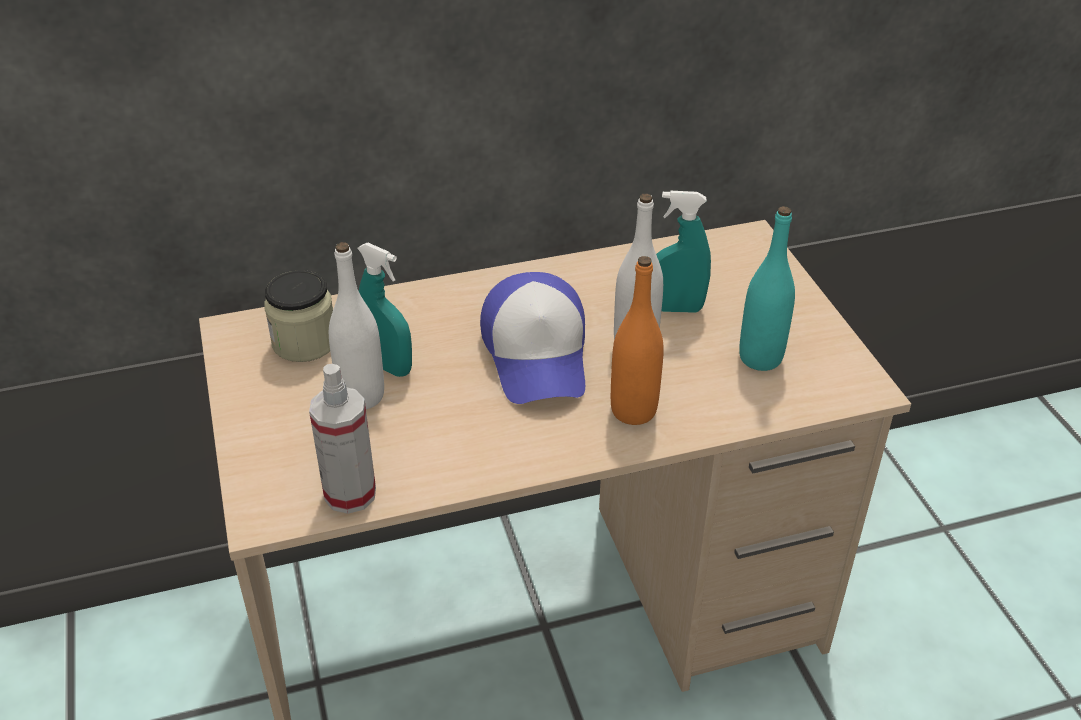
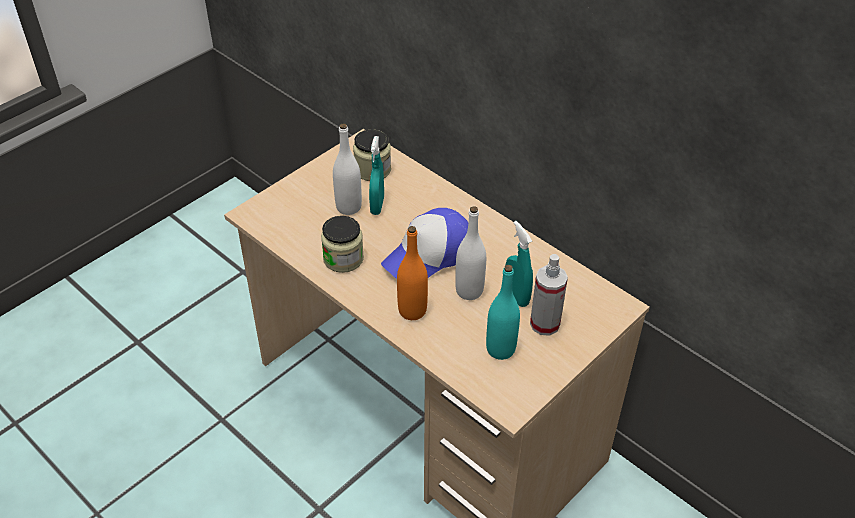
camera: 60 degrees right, 5 degrees up
(350, 494) = (281, 234): spray bottle -> spray bottle (545, 324)
(470, 442) = (343, 259): none -> jar

